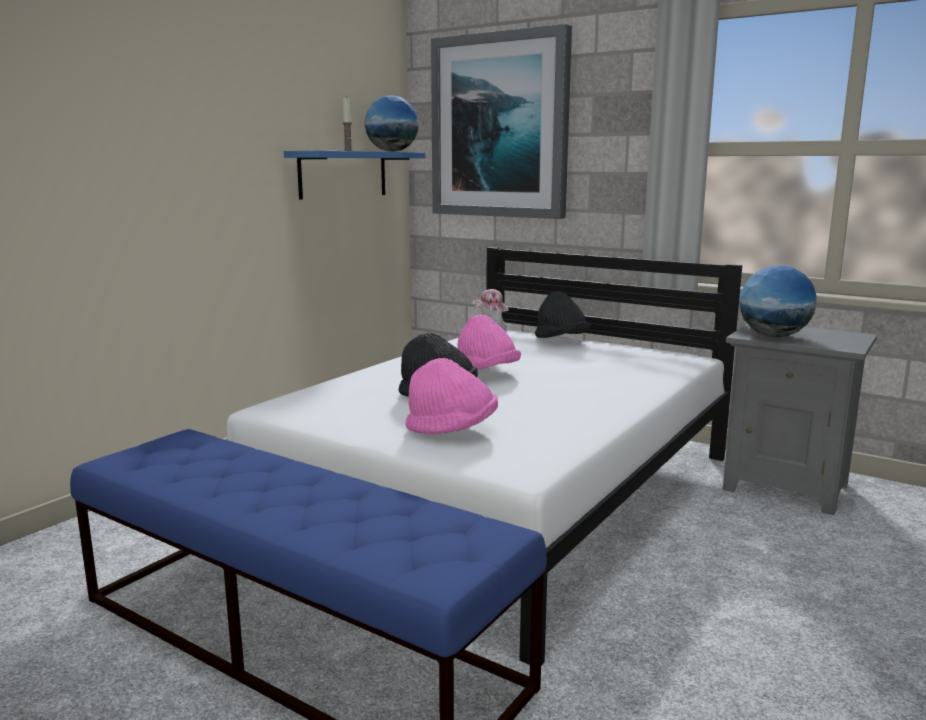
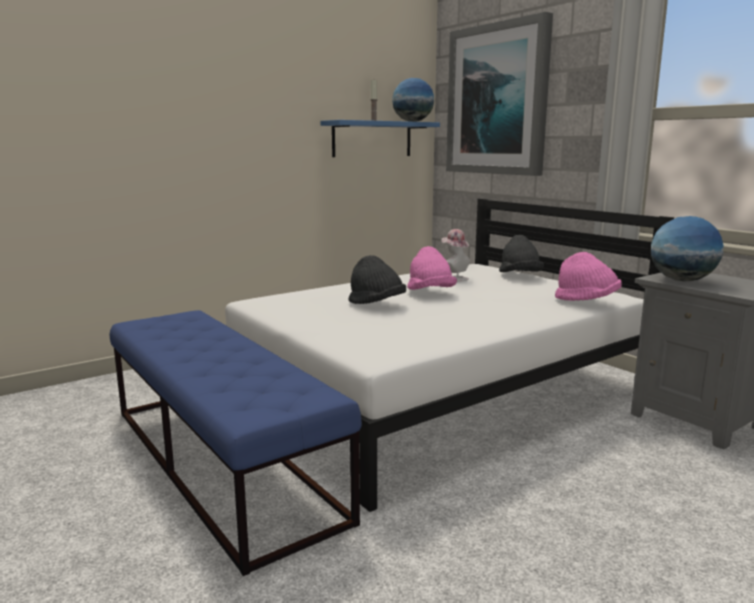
camera: 20 degrees right, 0 degrees up
(452, 430) = (358, 327): pink hat -> pink hat (587, 301)

